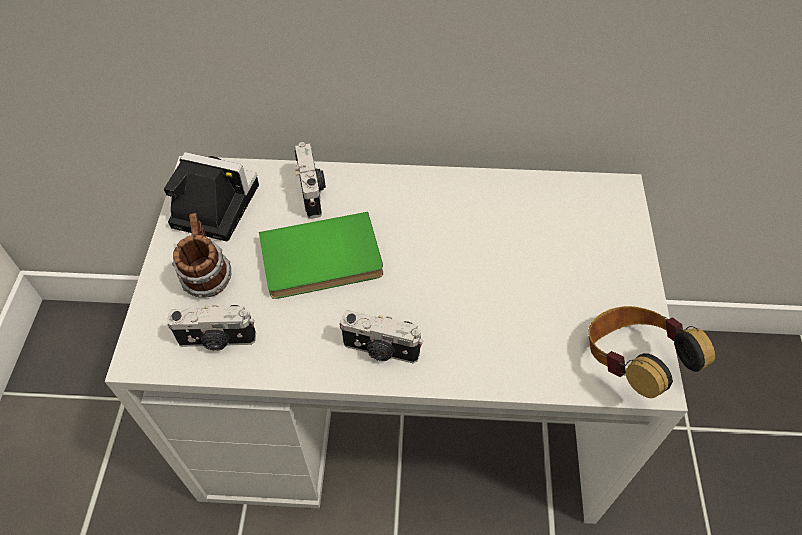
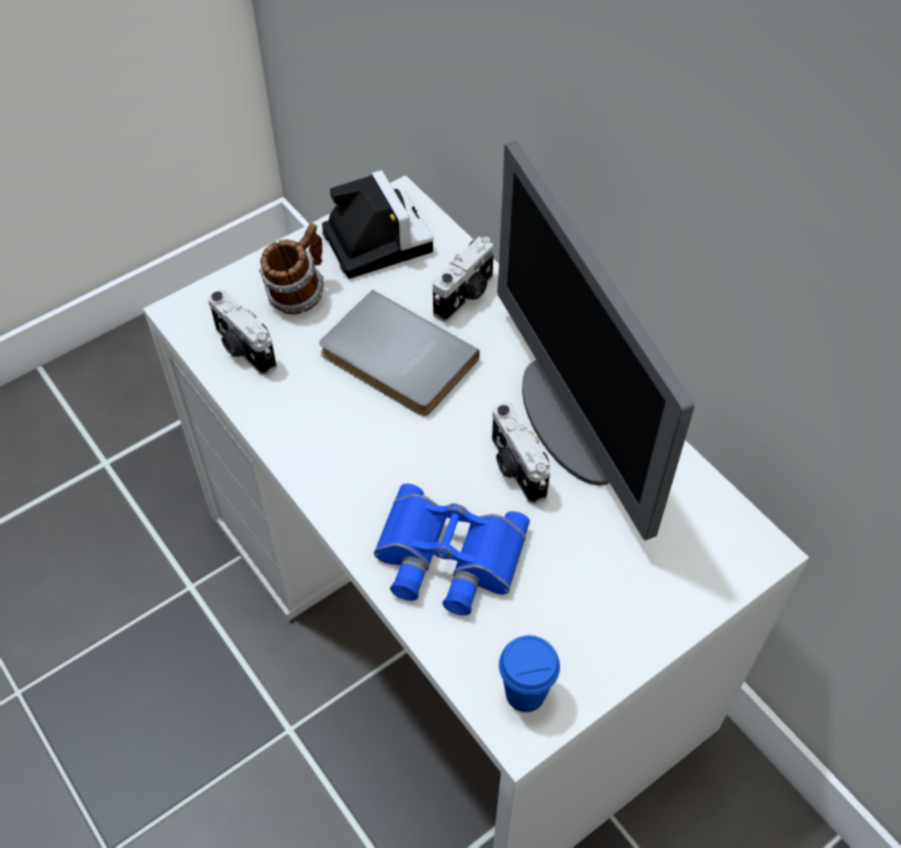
camera: 50 degrees right, 0 degrees up
(322, 261) = (395, 360): green book -> grey book
(381, 350) = (342, 471): camera -> camera (515, 468)
(460, 209) = (570, 423): none -> monitor
(501, 338) = (446, 558): none -> blue binoculars
(631, 363) = (525, 693): headphones -> blue cup

